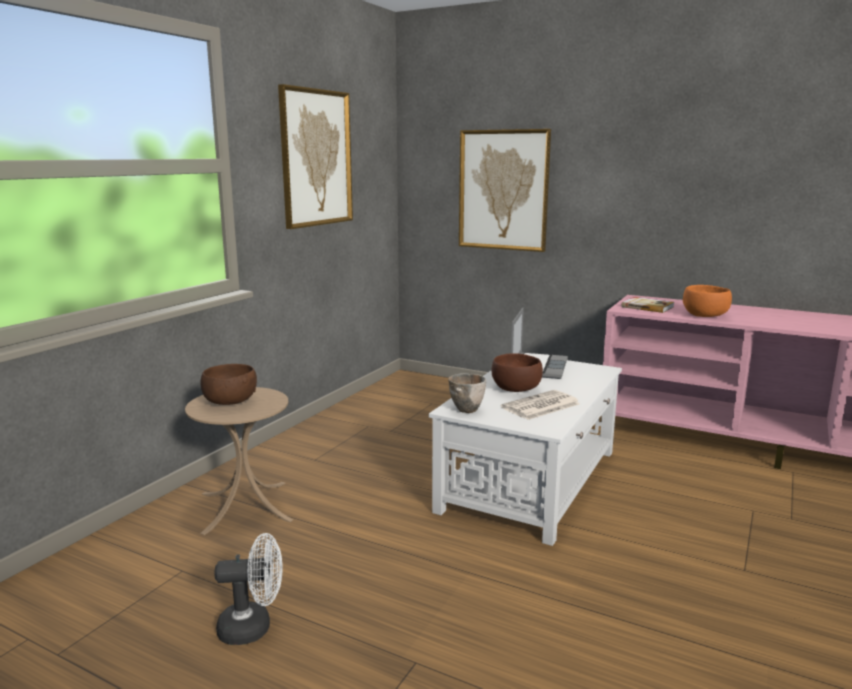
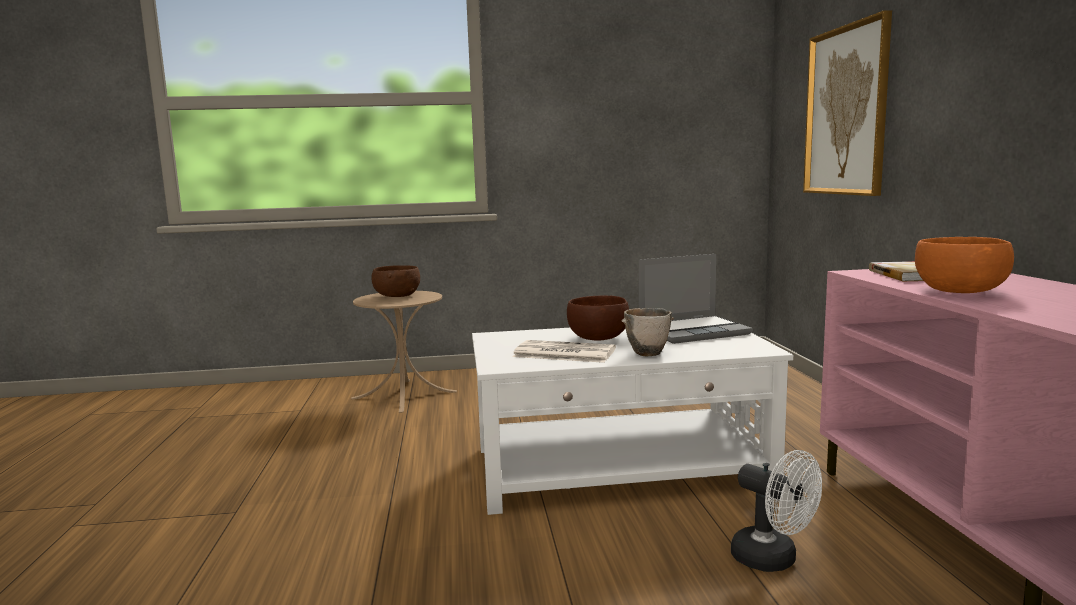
camera: 55 degrees right, 5 degrees down
(253, 627) = (247, 449): white fan -> white fan (773, 560)
(316, 158) = (610, 89): picture -> none
(467, 409) = (502, 338): bowl -> bowl (649, 353)

